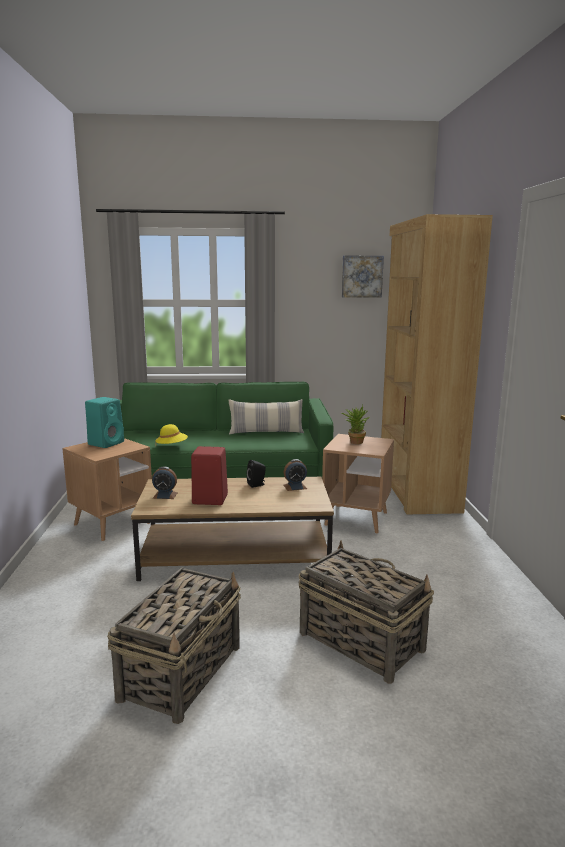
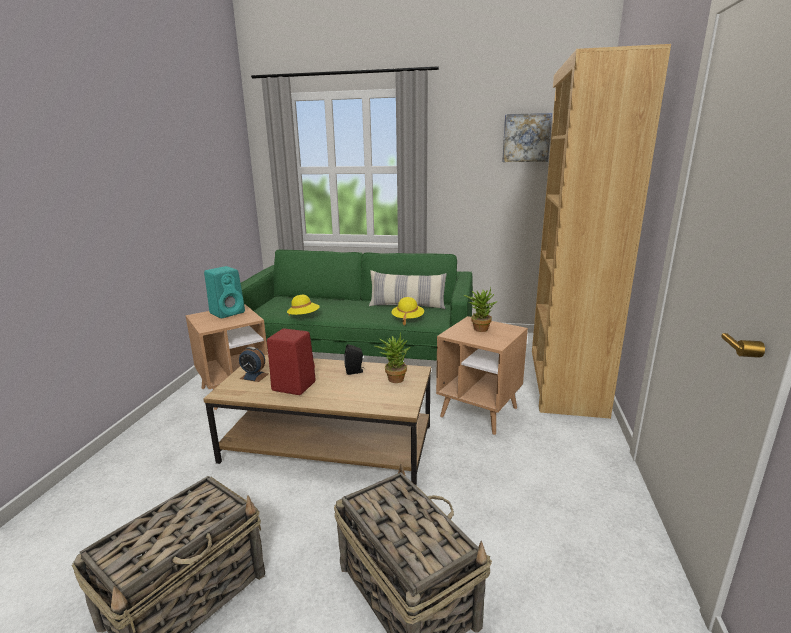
camera: 15 degrees right, 5 degrees up
(275, 443) = (407, 319): none -> yellow hat
(295, 487) = (393, 378): alarm clock -> potted plant

